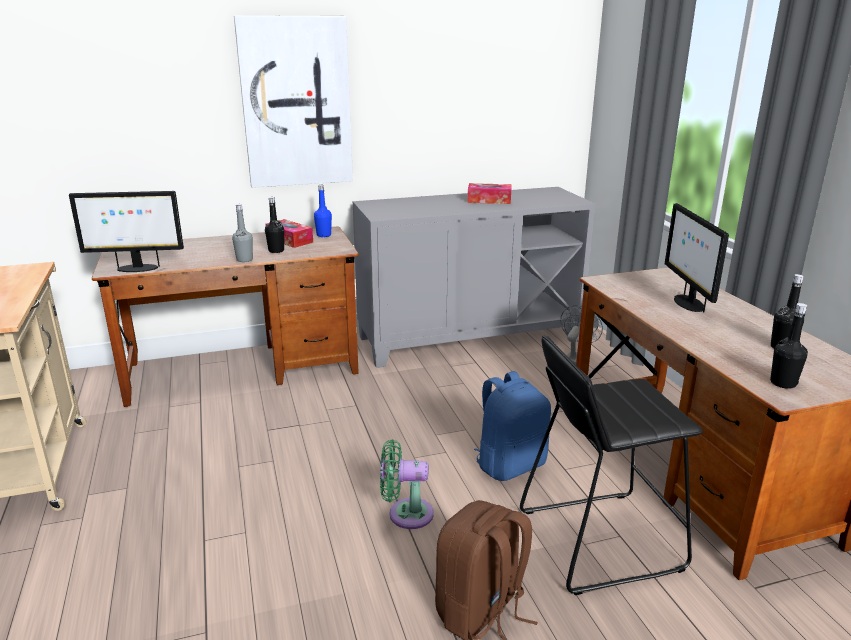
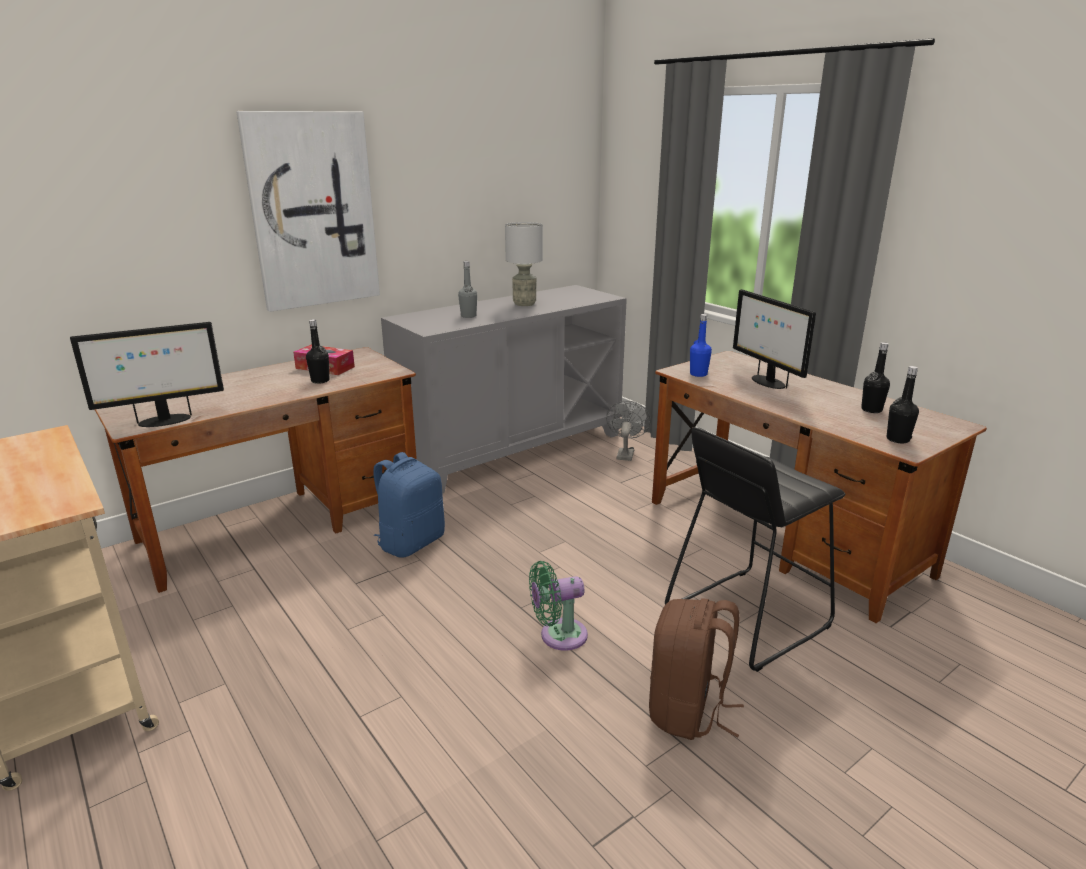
camera: 20 degrees left, 0 degrees up
(244, 260) = (292, 395): grey bottle -> grey bottle (468, 316)
(324, 235) = (359, 358): blue bottle -> blue bottle (698, 374)
(489, 200) = (524, 304): tissue box -> grey table lamp
(510, 465) = (628, 566): blue backpack -> blue backpack (411, 542)

